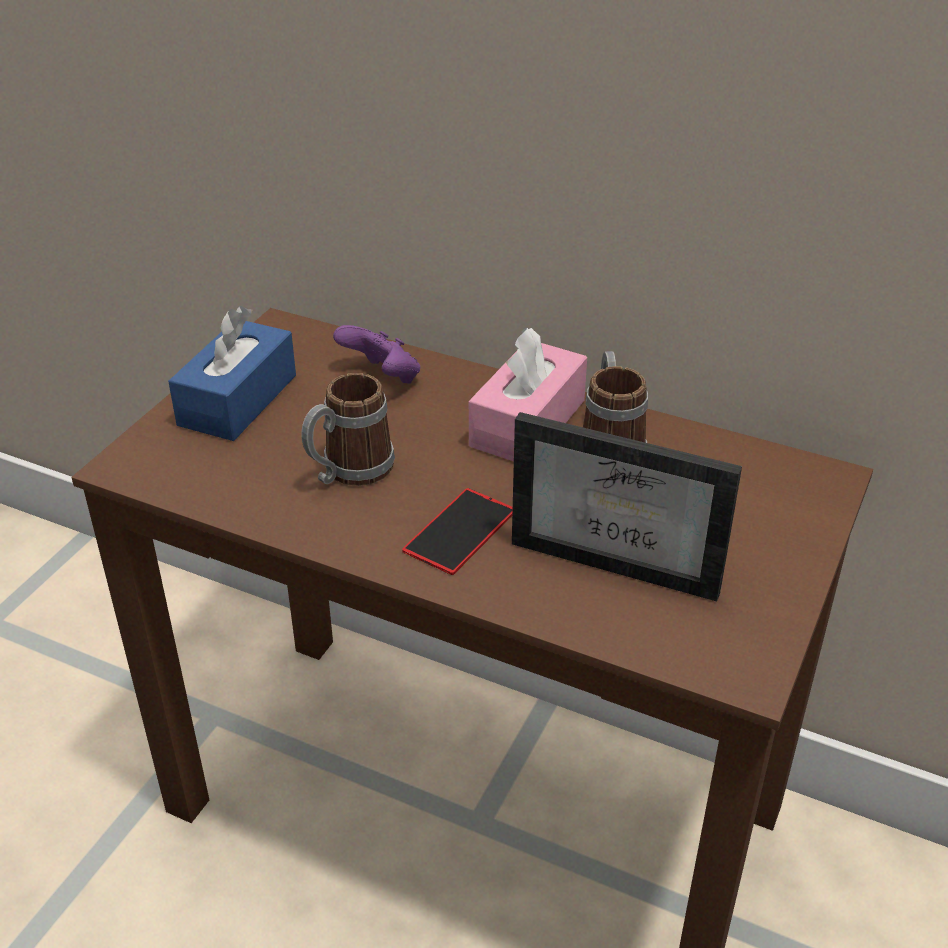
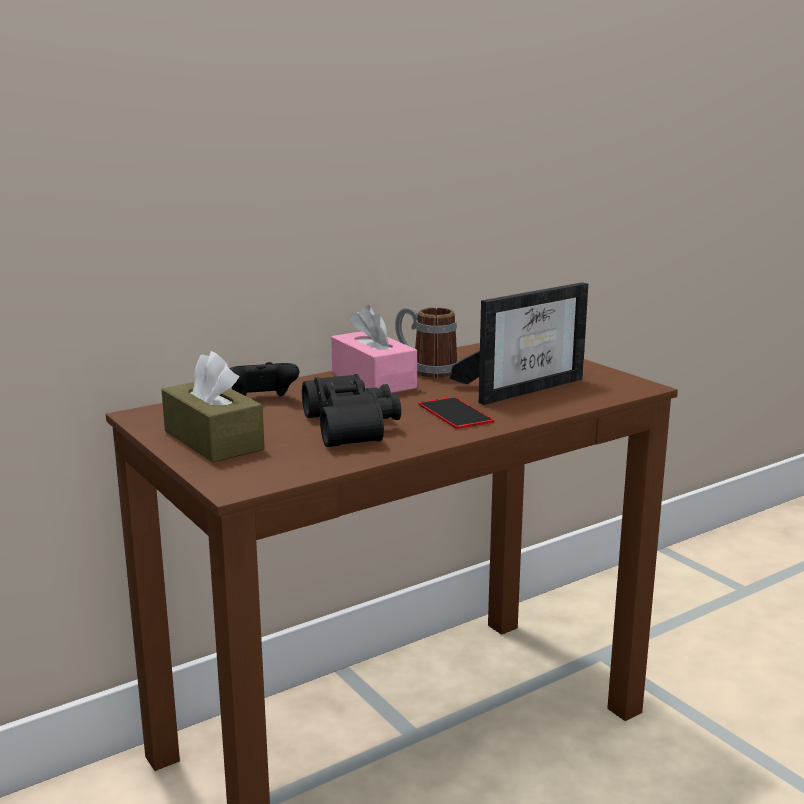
camera: 60 degrees left, 20 degrees down
(238, 400) = (213, 440): blue tissue box -> brown tissue box
(348, 472) = (354, 426): mug -> black binoculars
(382, 378) = (262, 401): purple game controller -> black game controller

